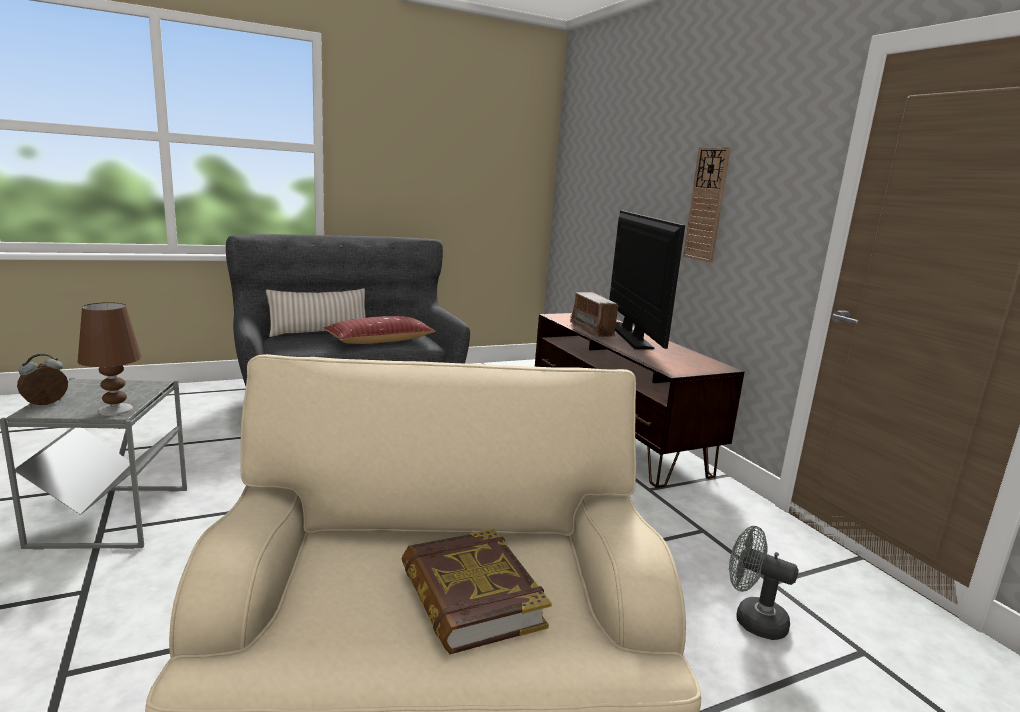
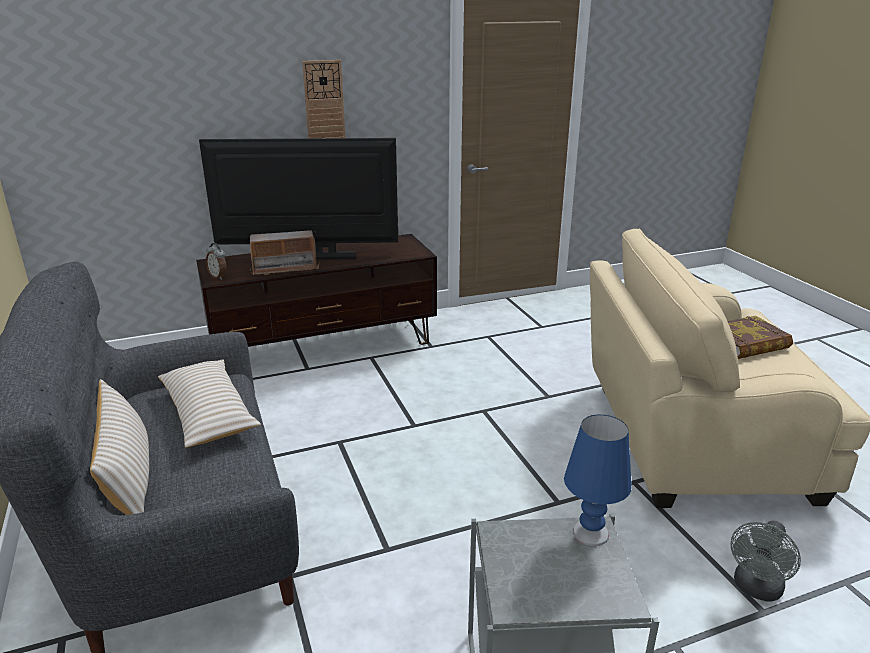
camera: 85 degrees left, 10 degrees up
(46, 404) = (598, 601): alarm clock -> alarm clock (218, 277)
(116, 410) = (590, 532): brown table lamp -> blue table lamp
(380, 341) = (208, 413): red pillow -> beige pillow
(752, 619) = (578, 339): grey fan -> grey fan (756, 589)

